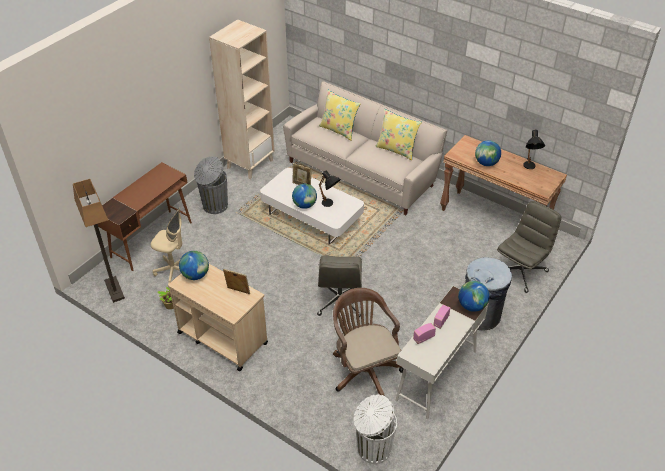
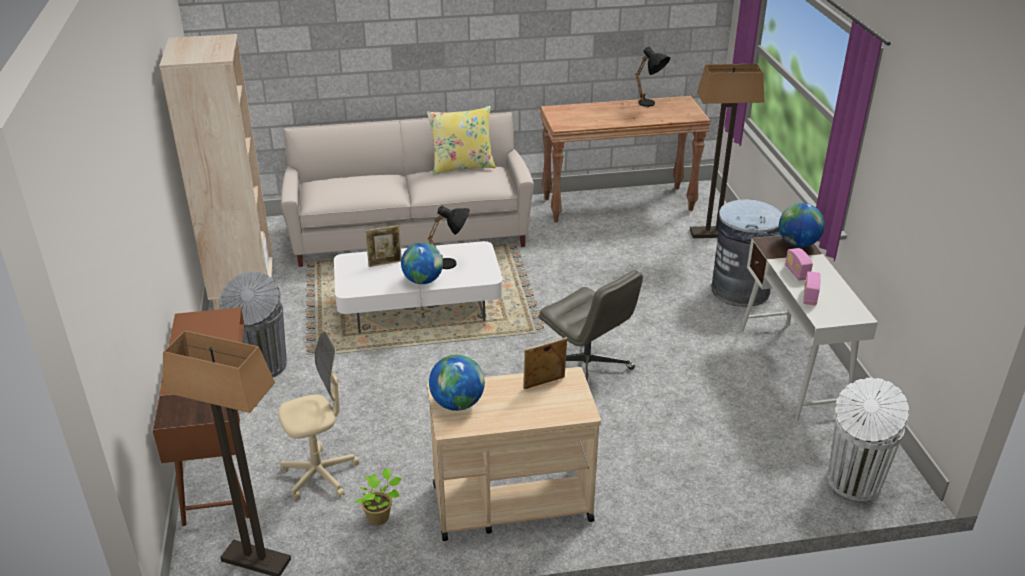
camera: 45 degrees left, 10 degrees down
(339, 130) = (361, 178): yellow pillow -> none
(364, 369) = (719, 414): brown office chair -> none
(486, 163) = (605, 119): globe -> none
(520, 271) = (712, 233): grey office chair -> floor lamp

